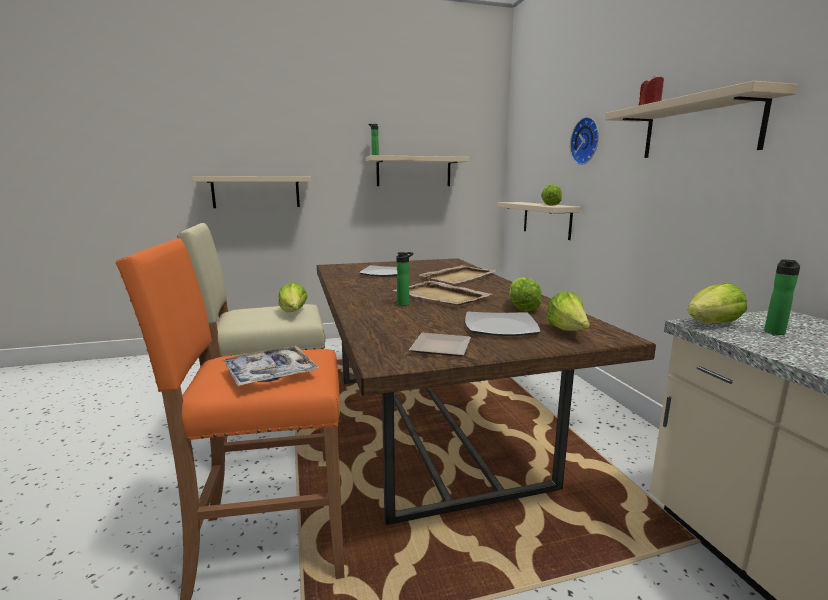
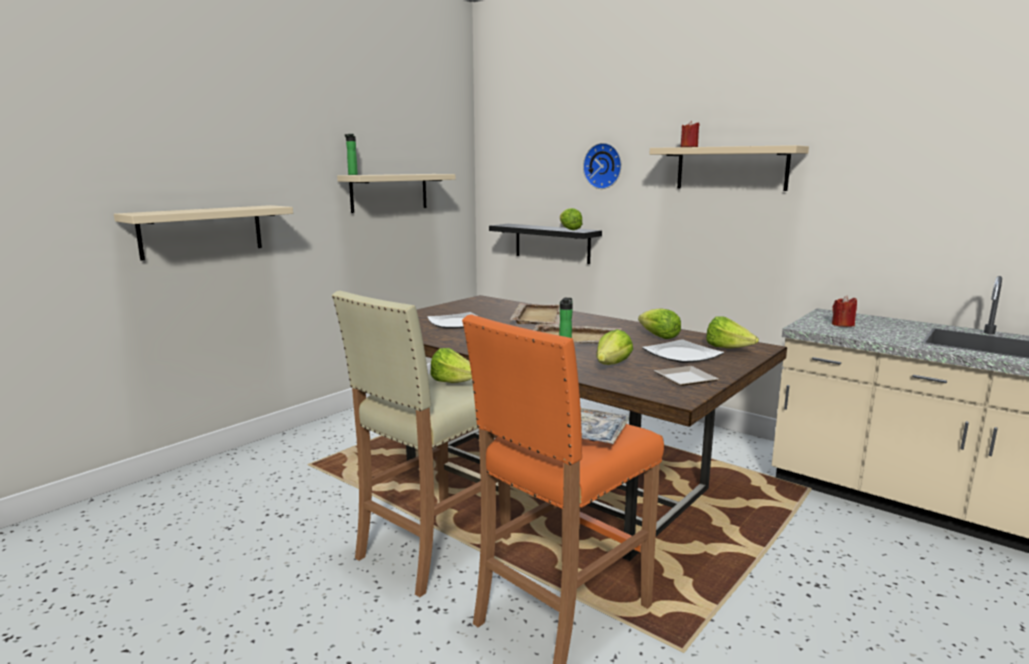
camera: 35 degrees left, 0 degrees up
(546, 219) = (552, 243): beige shelf -> black shelf
(713, 324) = (809, 326): lettuce -> lettuce (612, 365)
(774, 331) = (842, 325): bottle -> red candle

